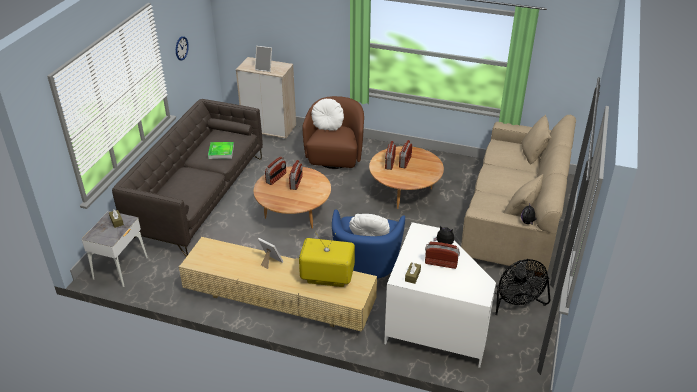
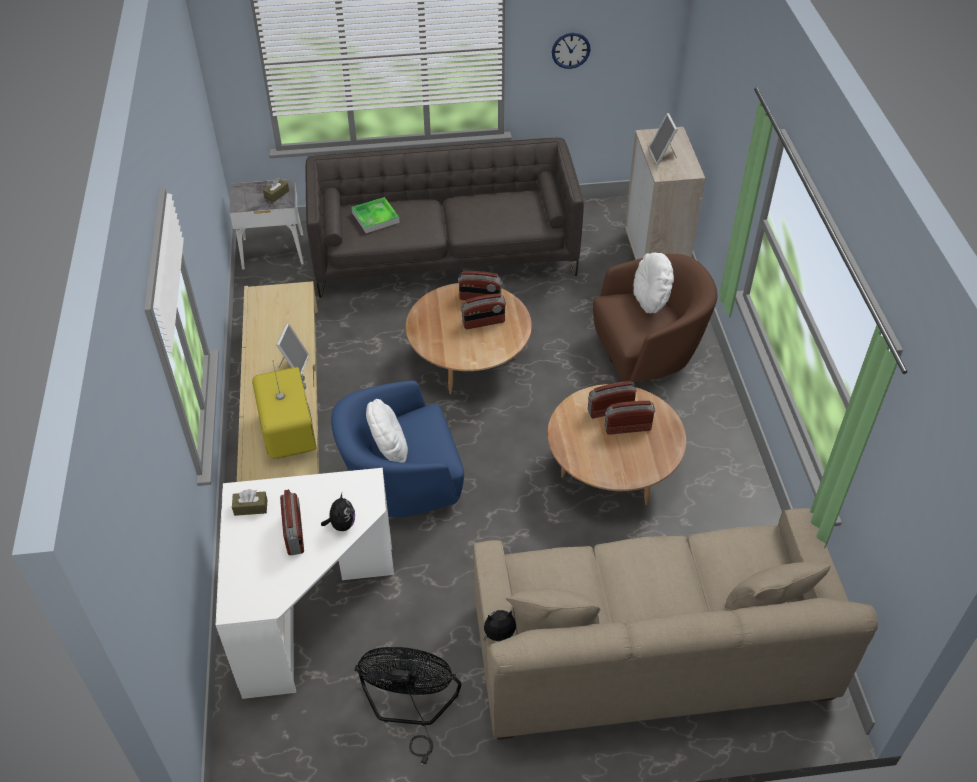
camera: 65 degrees right, 10 degrees up
(221, 152) = (487, 218): tray -> tray (375, 217)
(514, 302) = (410, 710): black fan -> black fan turned 135 degrees clockwise

